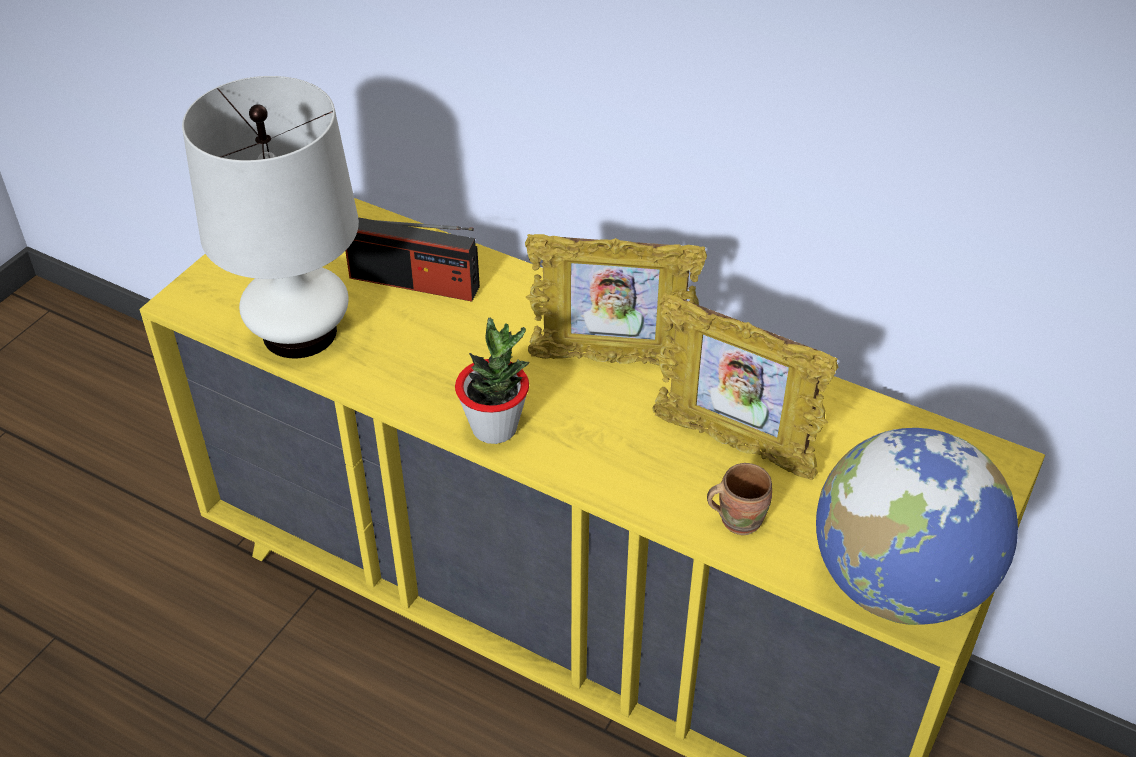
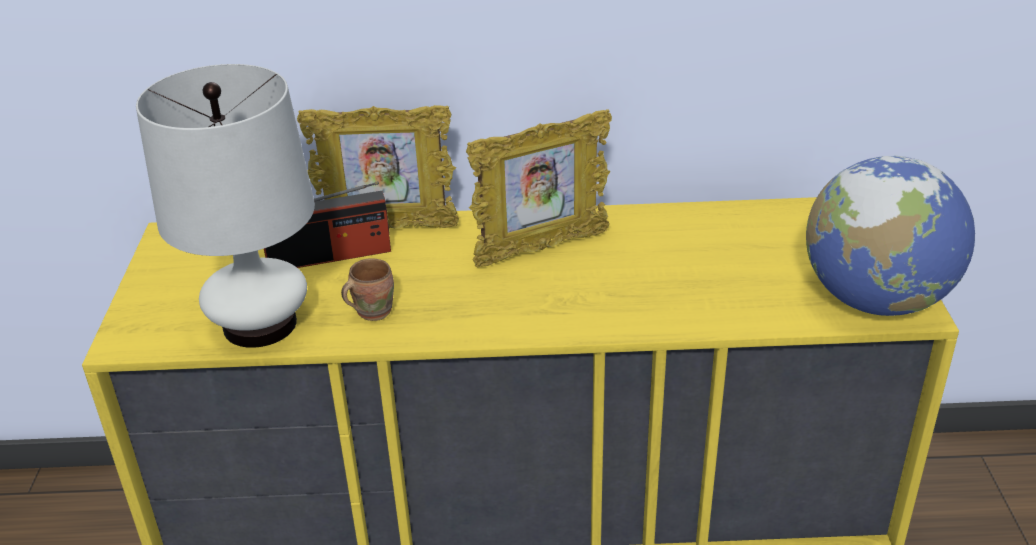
camera: 30 degrees left, 10 degrees down
(495, 428) = (494, 324): potted plant -> none
(733, 446) = (682, 266): picture frame -> picture frame (387, 228)
(738, 518) = (732, 307): brown mug -> brown mug (371, 311)

